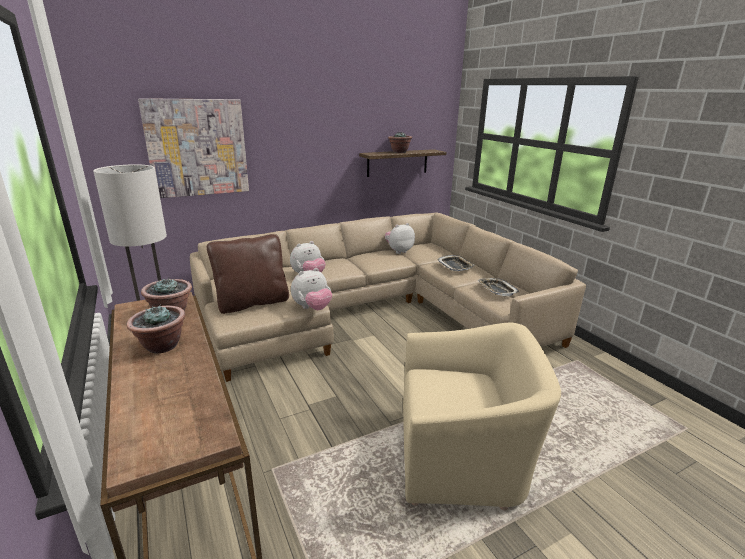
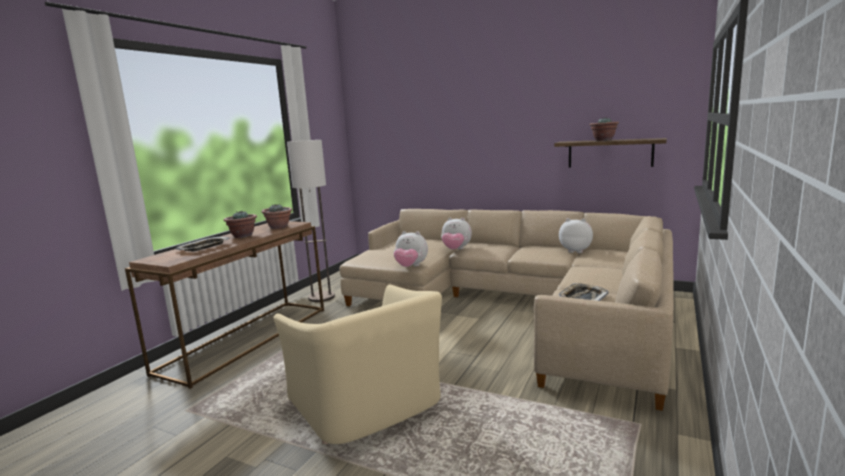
camera: 55 degrees right, 10 degrees down
(197, 148) = (416, 136): picture -> none
(252, 303) = (387, 254): brown pillow -> none
(455, 266) = (595, 271): tray -> tray (204, 247)

